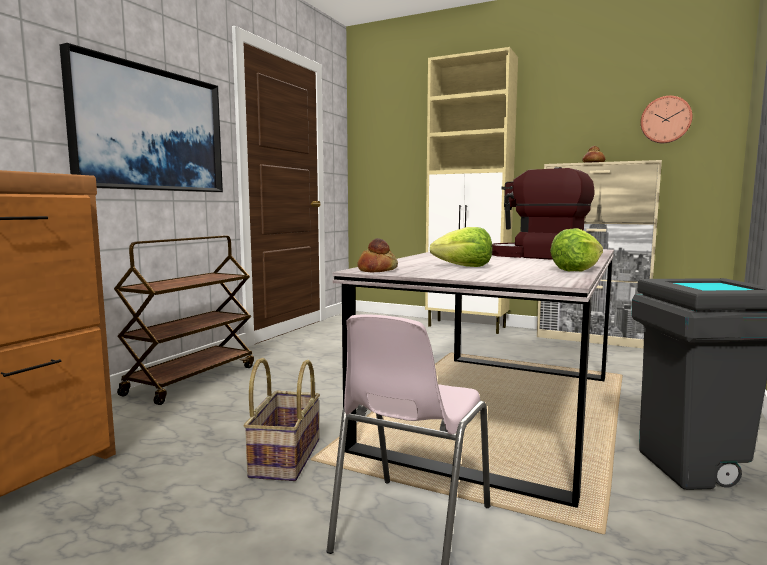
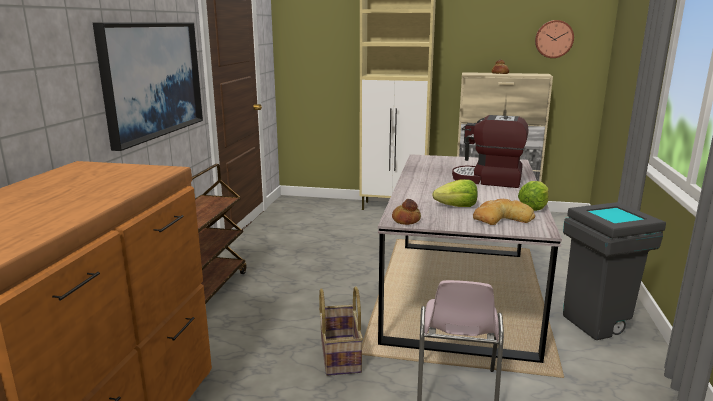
camera: 15 degrees left, 10 degrees up
(514, 274) = (501, 218): none -> bread

